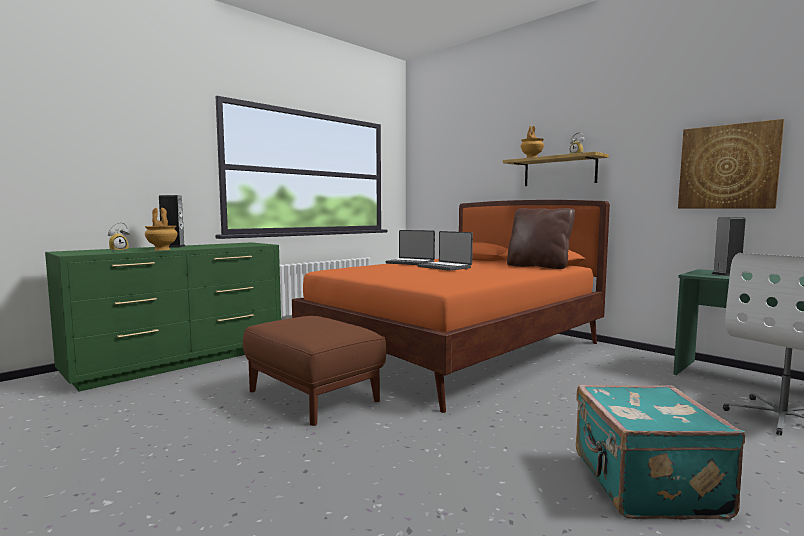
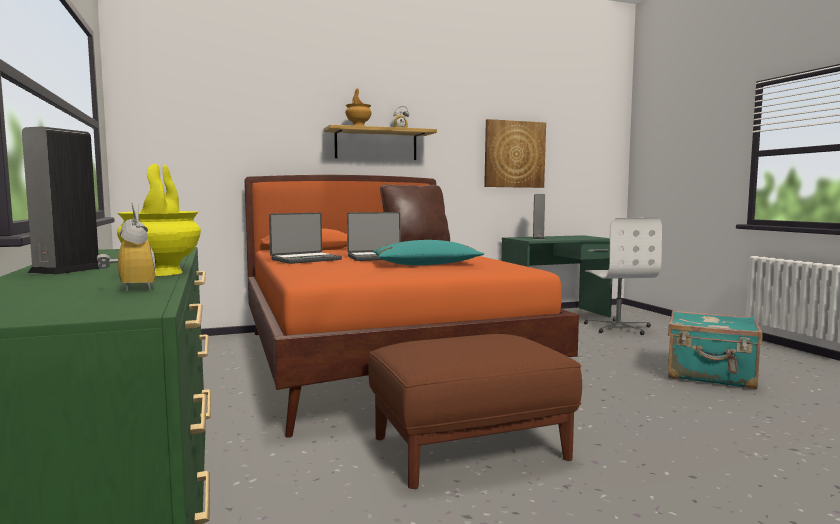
camera: 65 degrees left, 0 degrees up
(161, 249) = (162, 273): brown vase -> yellow vase
(428, 274) = (426, 265): none -> turquoise pillow

